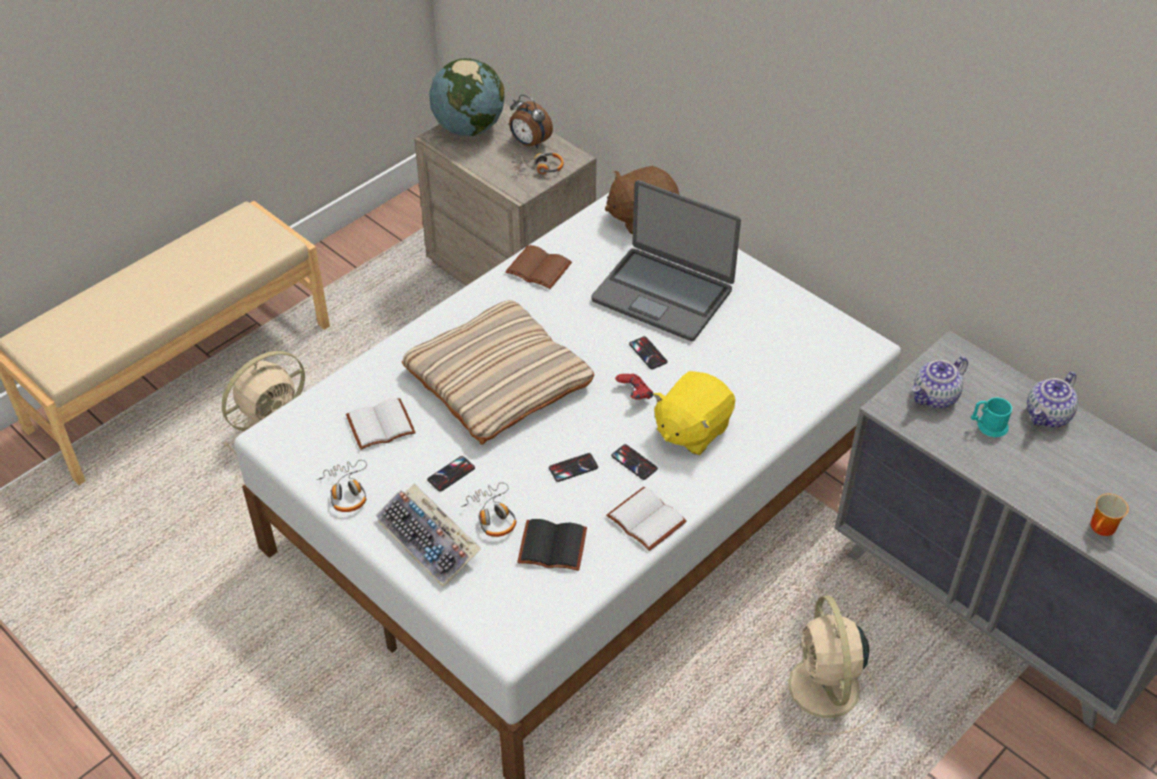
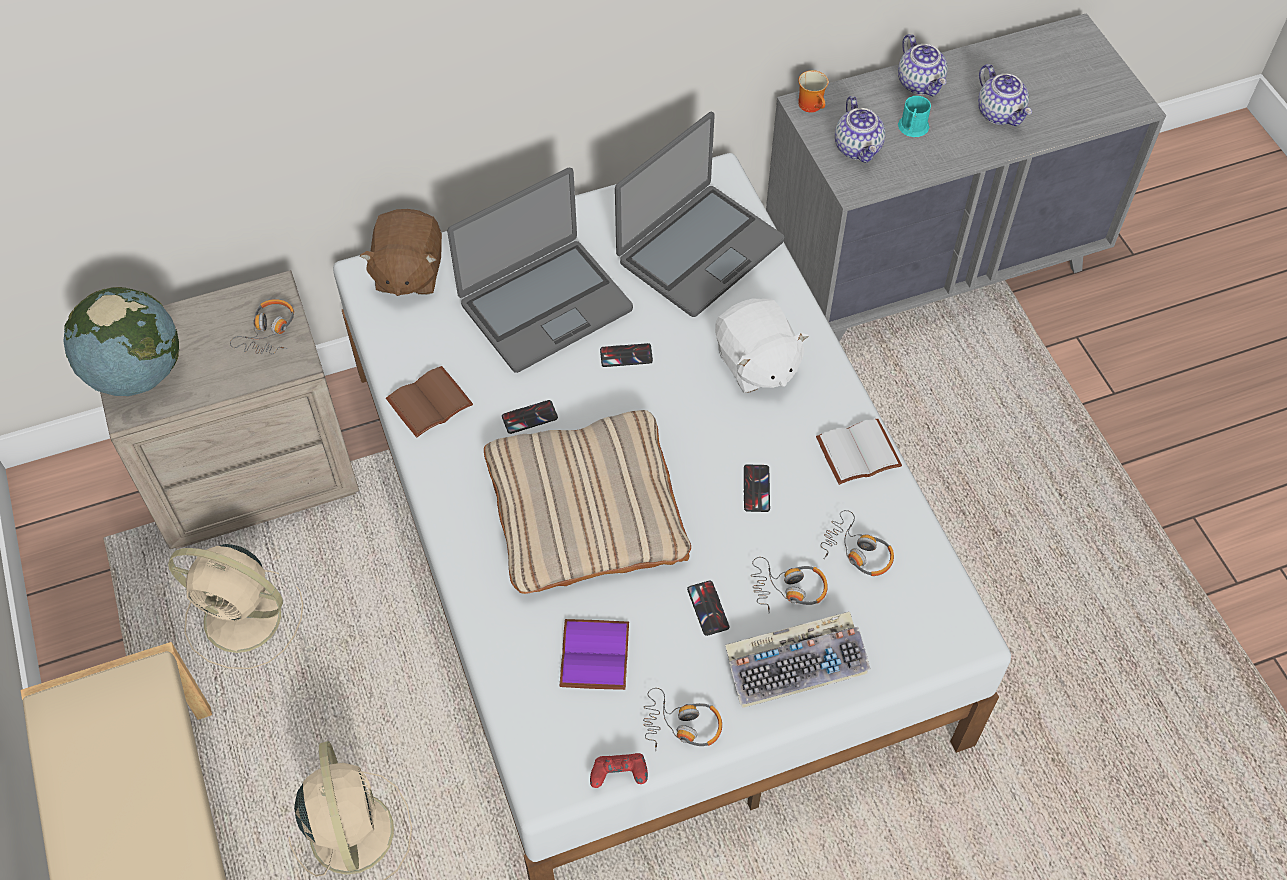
camera: 65 degrees left, 10 degrees up
(381, 424) = (592, 654): white book -> purple book
(529, 143) = (215, 323): alarm clock -> none
(551, 548) = (857, 551): black book -> headphones
(634, 394) = (680, 392): red game controller -> red game controller (619, 776)
(634, 462) = (776, 431): phone -> phone (529, 417)
(691, 430) = (756, 364): yellow plush toy -> white plush toy
(779, 359) = (699, 250): none -> laptop
(824, 690) = (967, 438): beige fan -> beige fan (246, 619)
(1061, 481) = (1000, 113): none -> teapot
(1103, 529) = (1064, 114): mug -> mug (813, 105)

